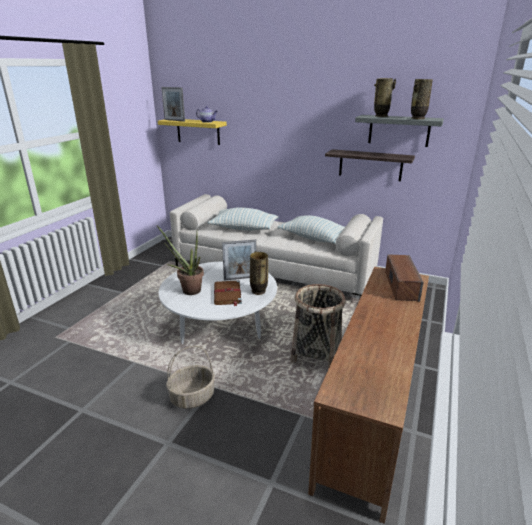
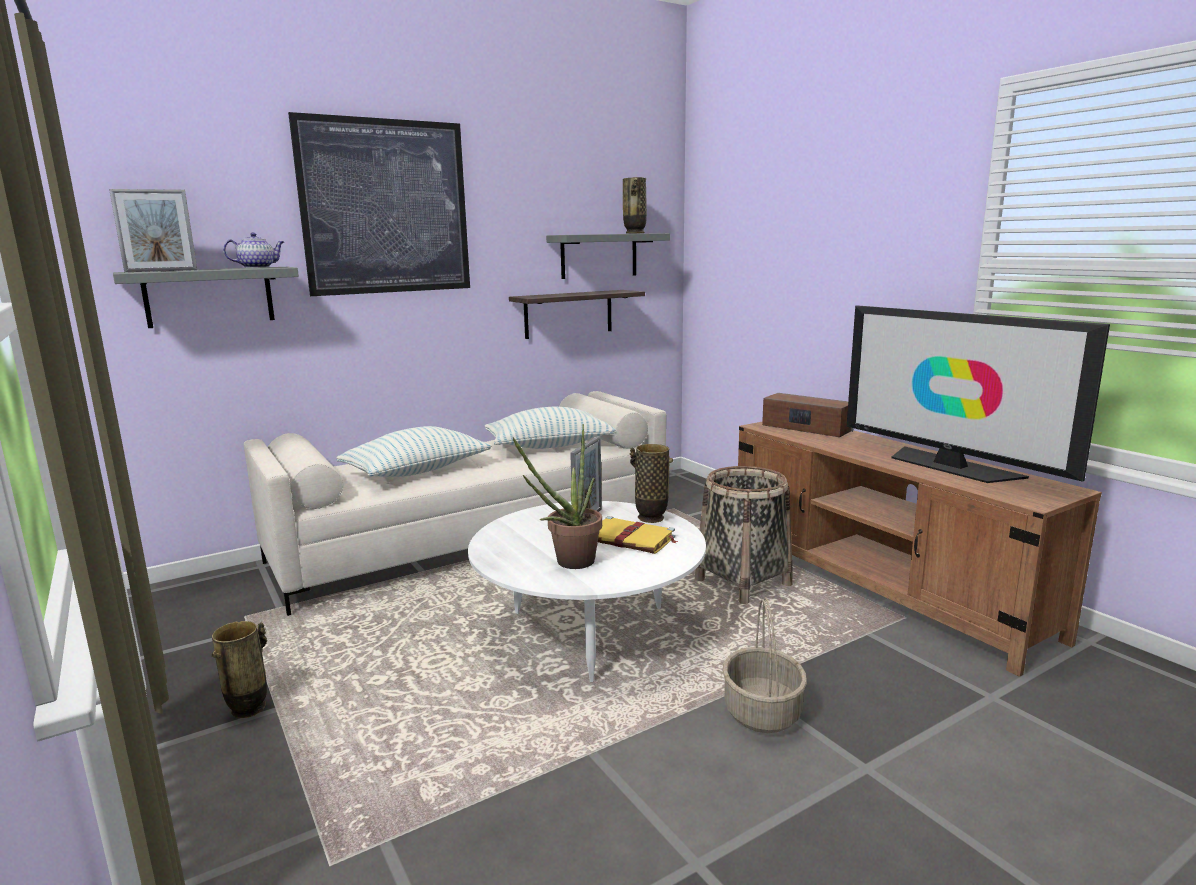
camera: 55 degrees left, 10 degrees down
(198, 131) = (209, 296): yellow shelf -> grey shelf
(227, 294) = (631, 539): brown book -> yellow book
(270, 95) = (386, 207): none -> picture
(381, 116) = (583, 234): vase -> vase (249, 709)
(382, 350) = (950, 466): none -> television

